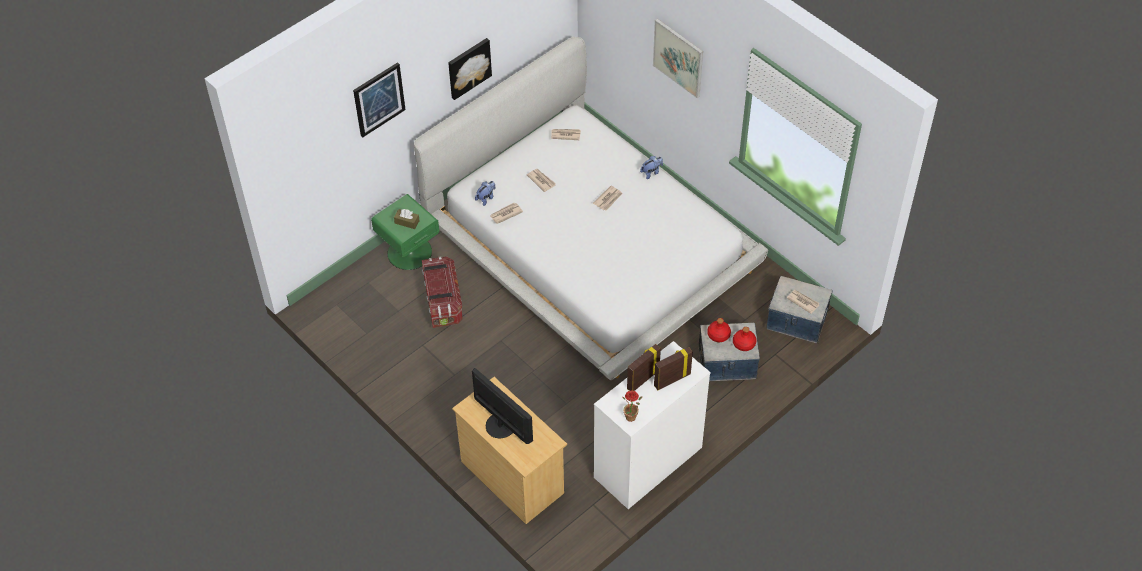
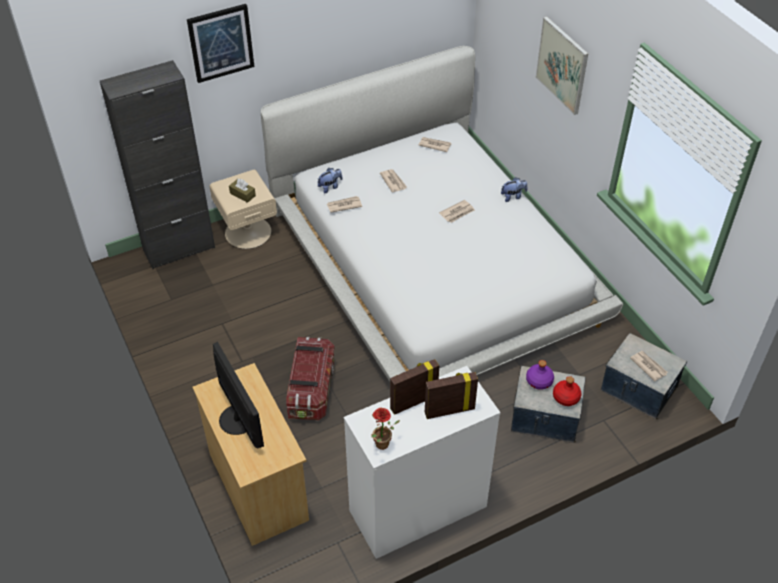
camera: 15 degrees right, 5 degrees down
(352, 283) = (179, 249): none -> black cabinet
(409, 252) = (248, 232): green nightstand -> beige nightstand
(442, 301) = (261, 285): storage box -> storage box (311, 389)
(468, 67) = (337, 42): picture -> none
(718, 335) = (539, 381): red bottle -> purple bottle

